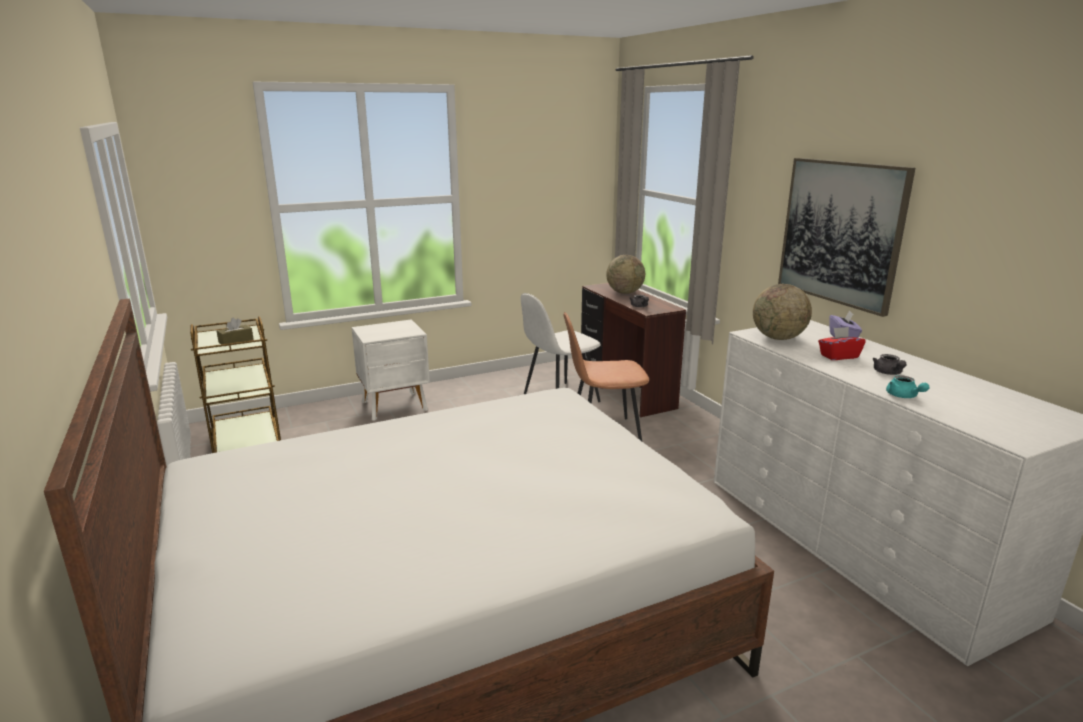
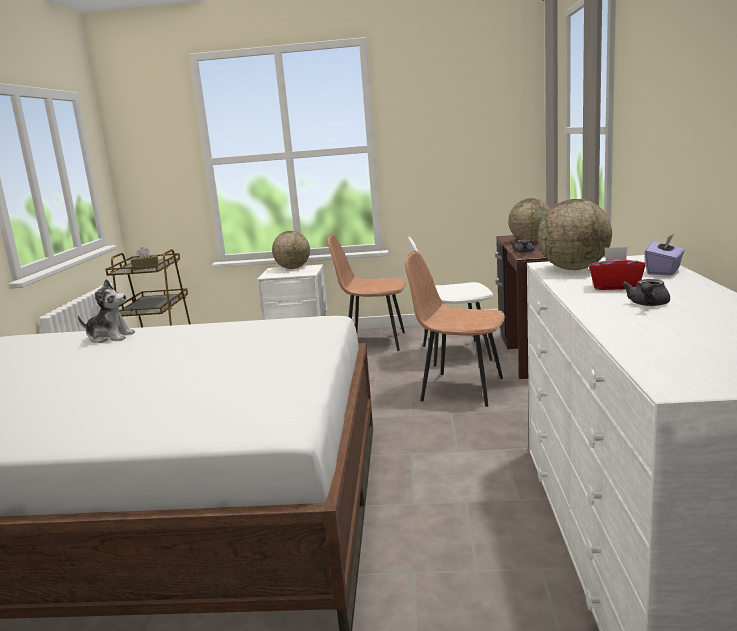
camera: 30 degrees right, 5 degrees down
(357, 442) = (110, 337): none -> plush toy
(385, 326) = (293, 268): none -> globe
(471, 394) = (374, 342): none -> brown chair
(841, 233) = (682, 134): picture -> none
(904, 396) = (614, 326): turquoise teapot -> none

